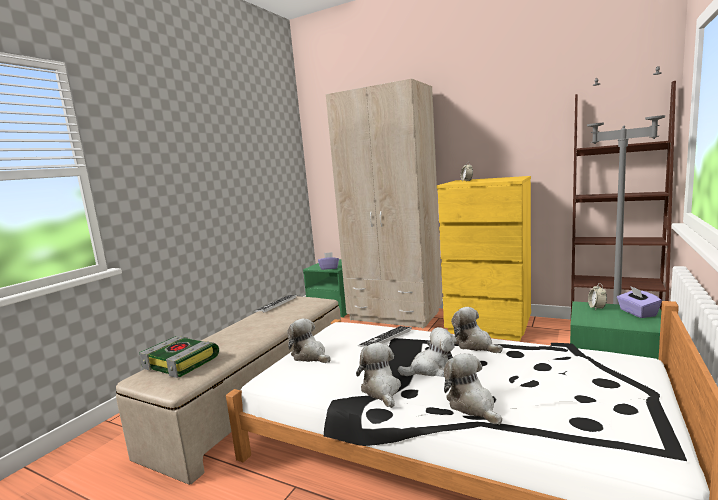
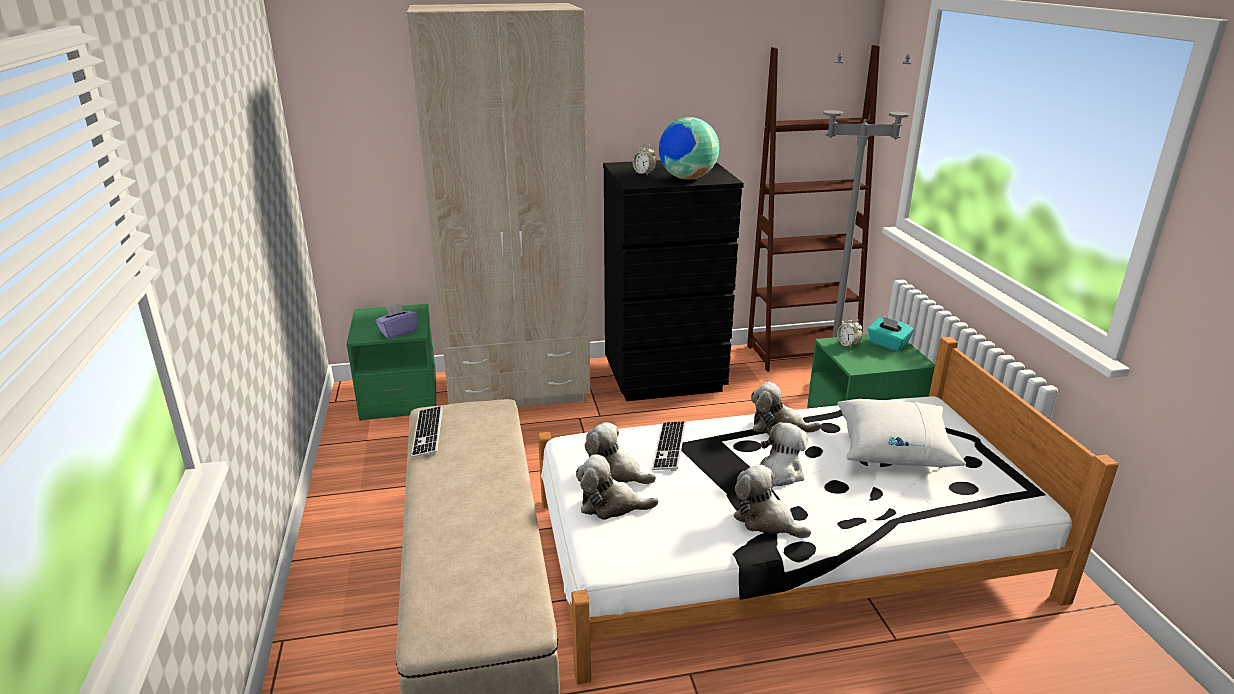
camera: 40 degrees left, 15 degrees up
(182, 362) = (459, 586): book -> none
(472, 405) = (868, 504): plush toy -> plush toy (616, 473)
(488, 181) = (687, 178): none -> globe
(489, 325) = (664, 375): yellow dresser -> black dresser
(550, 379) = (893, 449): none -> grey pillow
(637, 313) = (887, 344): purple tissue box -> turquoise tissue box

